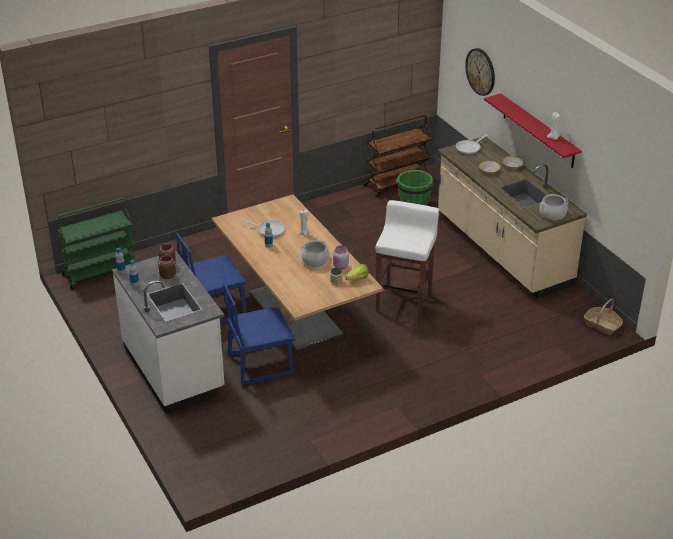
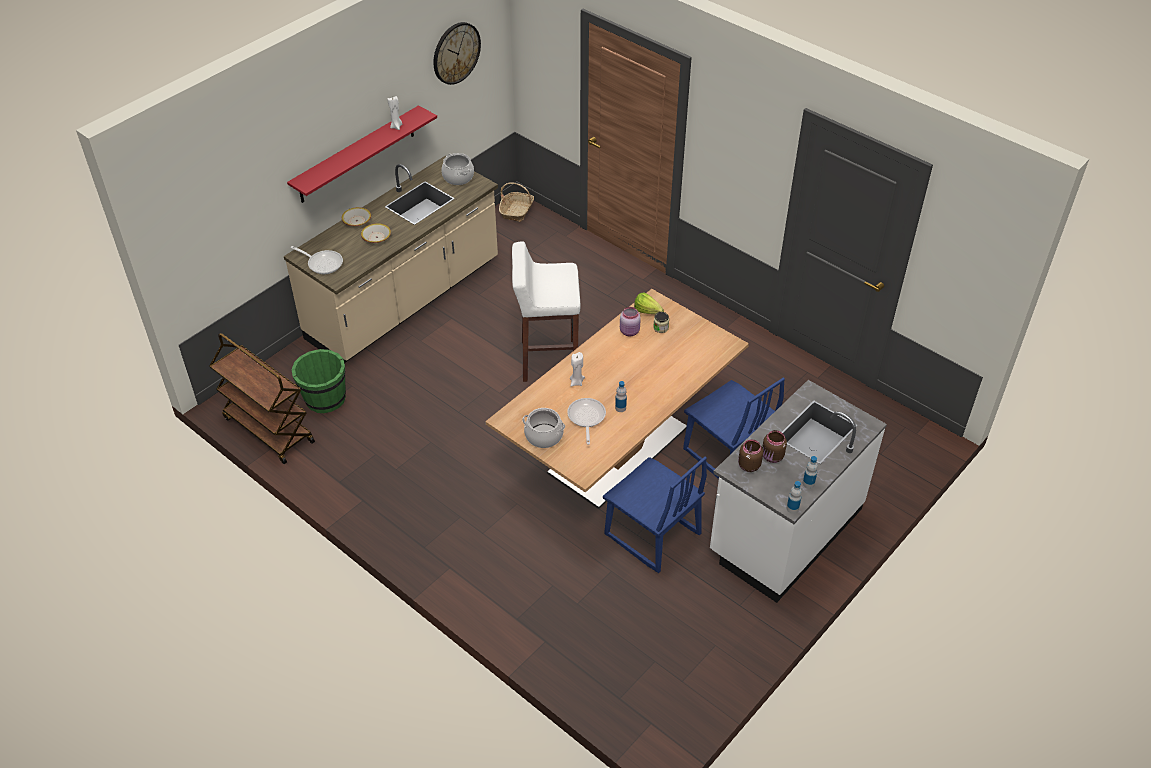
camera: 110 degrees left, 10 degrees up
(101, 271) = (632, 711): green cart -> none
(315, 261) = (631, 355): cooking pot -> cooking pot (544, 436)
(481, 71) = (243, 197): wall clock -> wall clock (456, 53)

